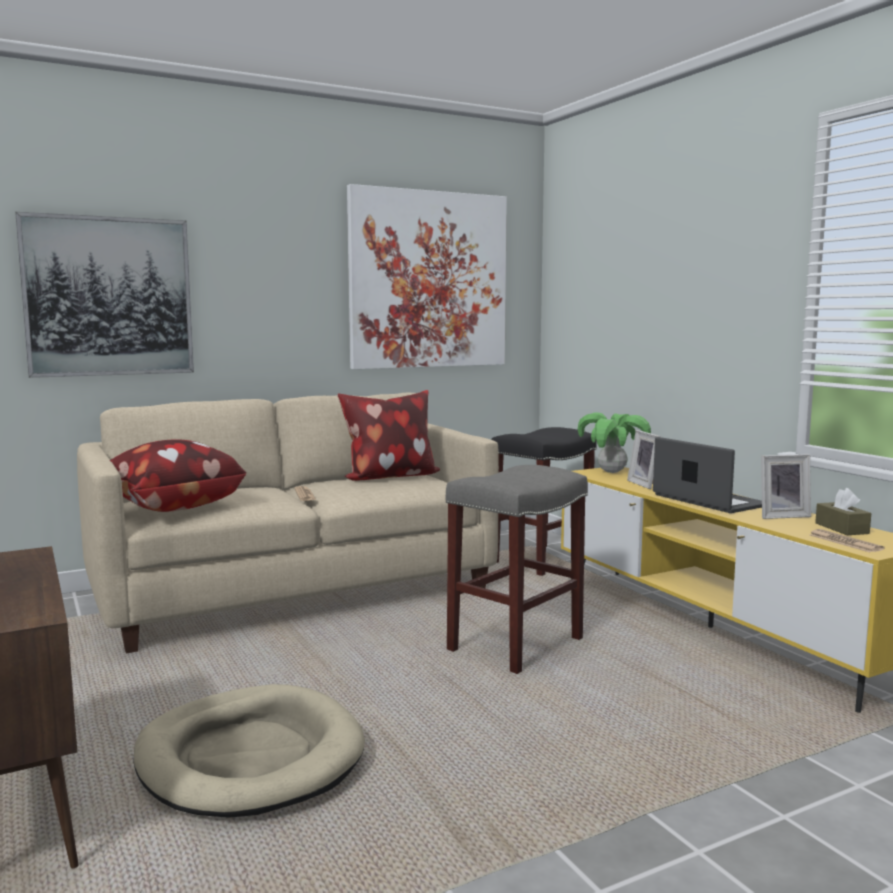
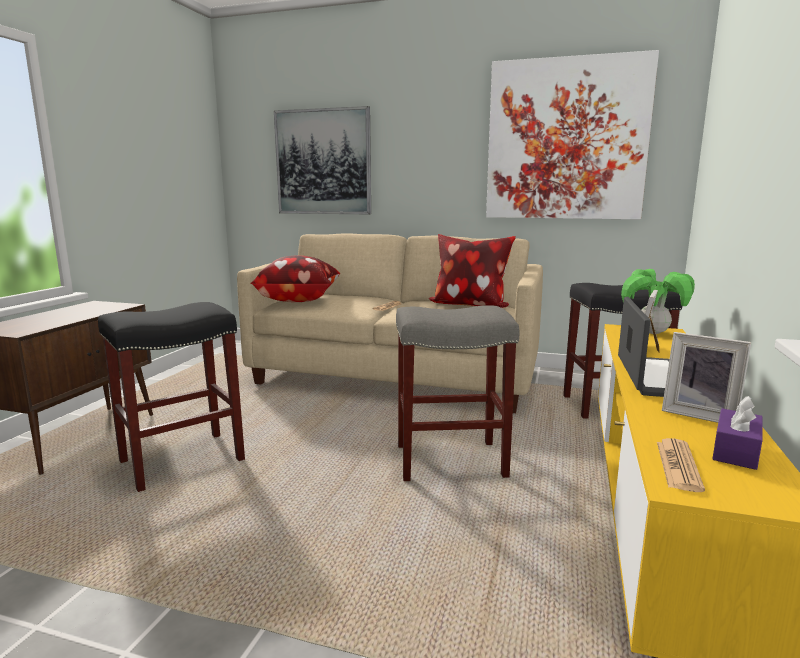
camera: 45 degrees right, 5 degrees up
(250, 758) = (183, 460): beige dog bed -> black stool
(841, 528) = (735, 451): brown tissue box -> purple tissue box

